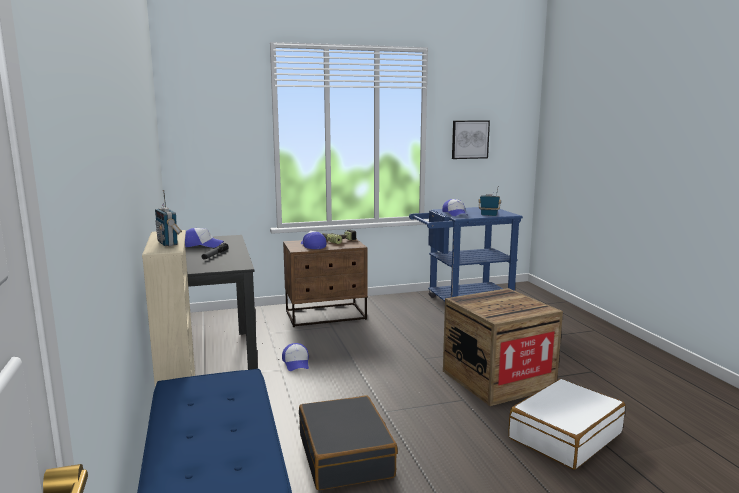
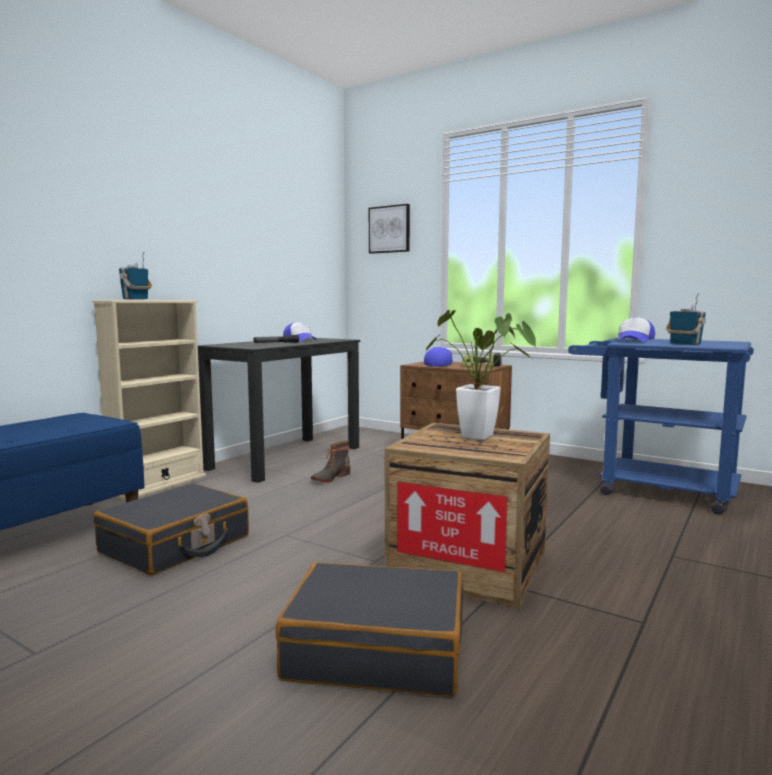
camera: 50 degrees right, 5 degrees down
(296, 363) = (330, 477): cap -> boot
(470, 139) = (726, 231): picture -> picture (389, 229)
(501, 301) = (484, 438): none -> potted plant
(564, 435) = (377, 649): white suitcase -> black suitcase

